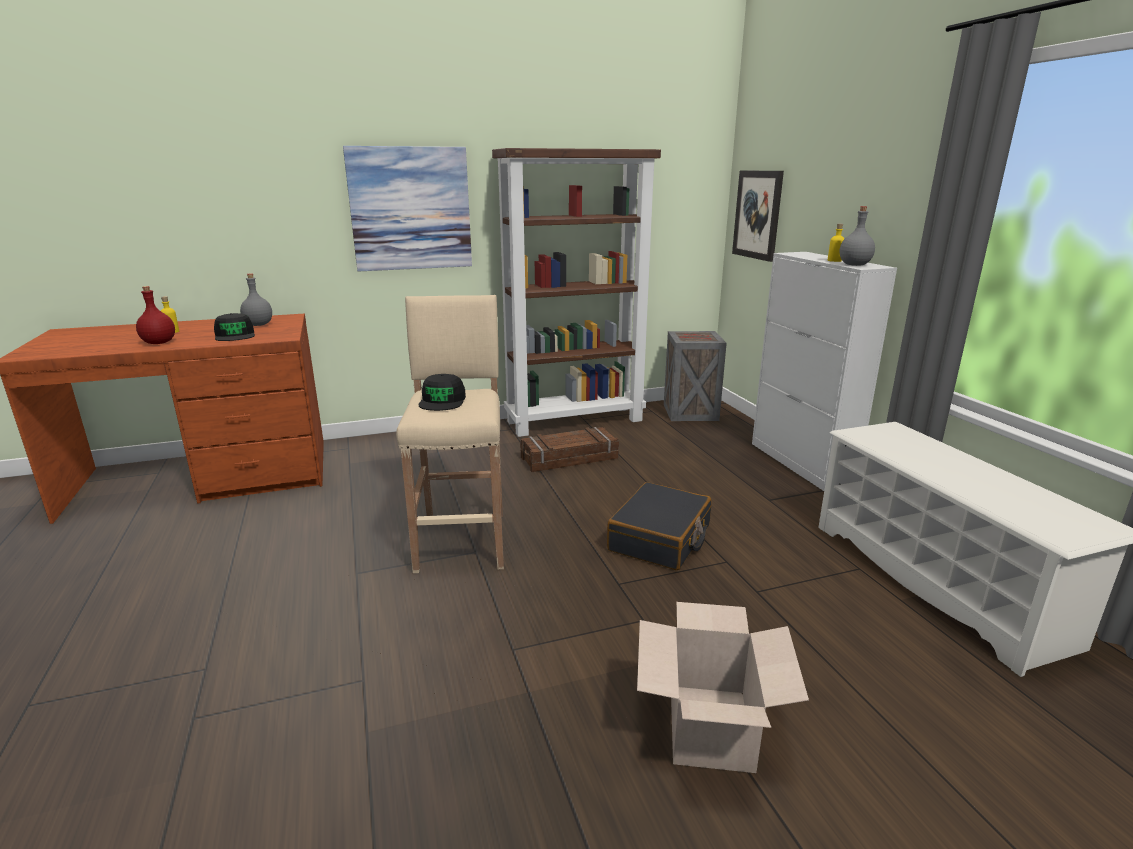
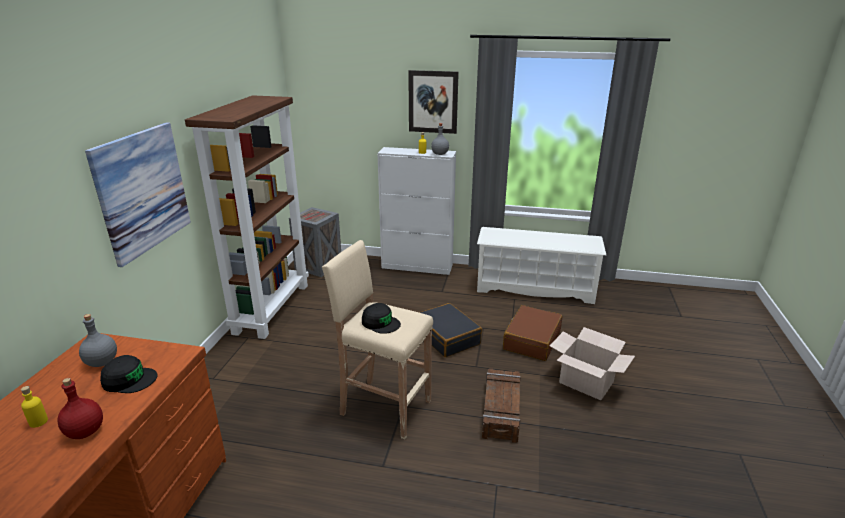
camera: 60 degrees left, 5 degrees up
(569, 458) = (325, 330): crate -> crate (501, 410)
(757, 215) = (326, 125): picture -> picture (433, 102)
(760, 621) = (531, 340): none -> brown suitcase

